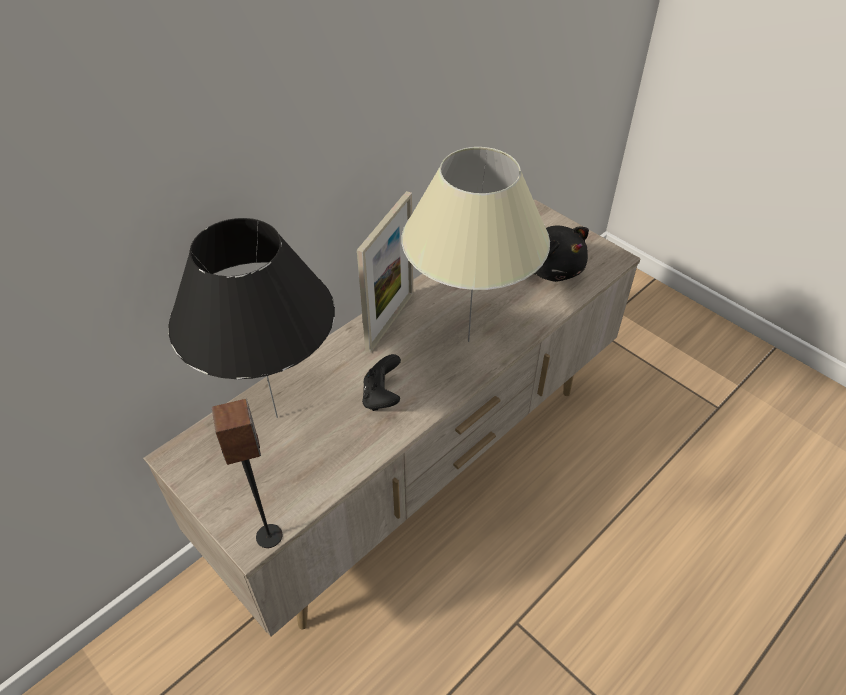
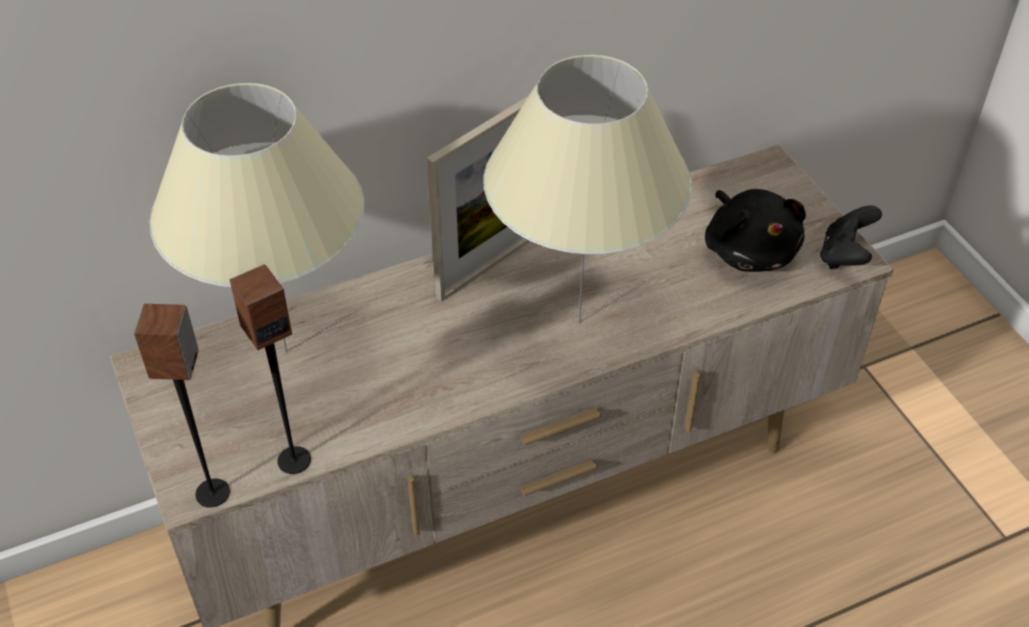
camera: 20 degrees right, 0 degrees up
(277, 416) = (287, 351): black table lamp -> beige table lamp
(318, 492) = (294, 459): none -> speaker
(382, 396) = (429, 363): black game controller -> black game controller (845, 256)

